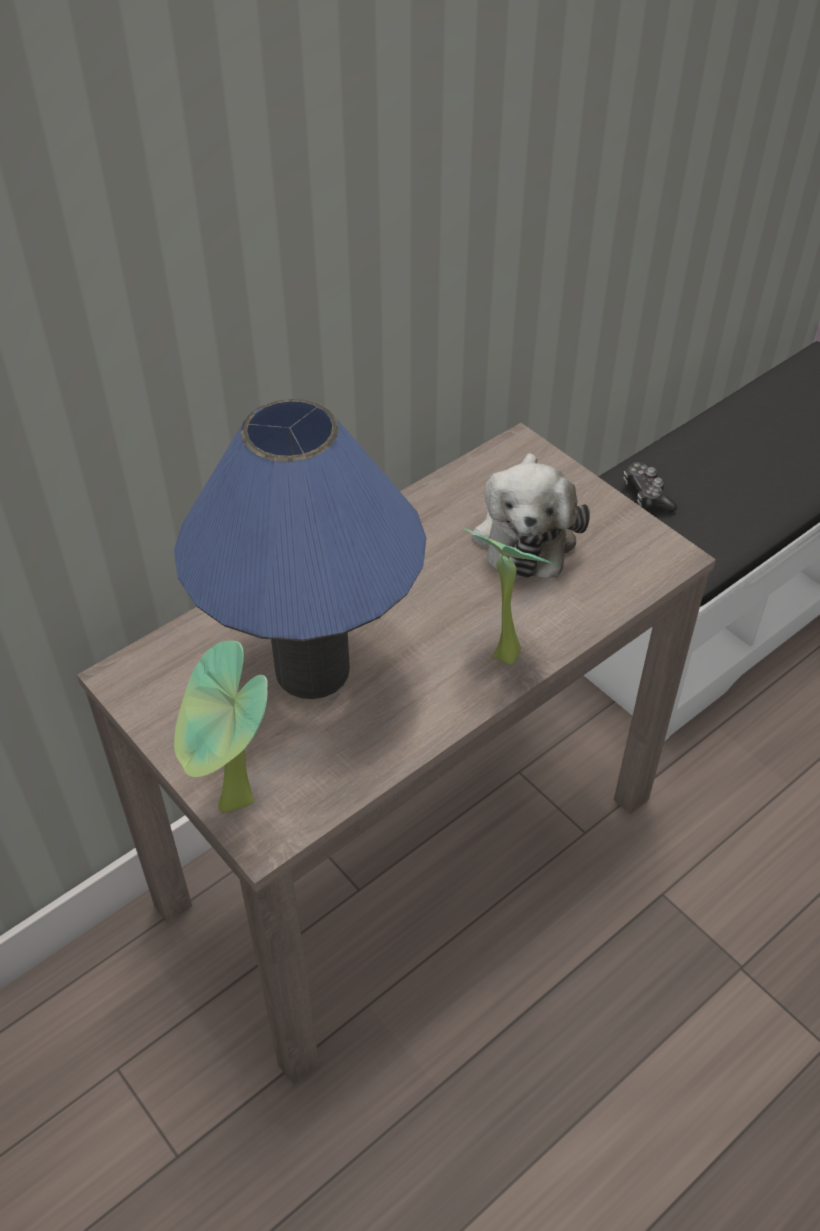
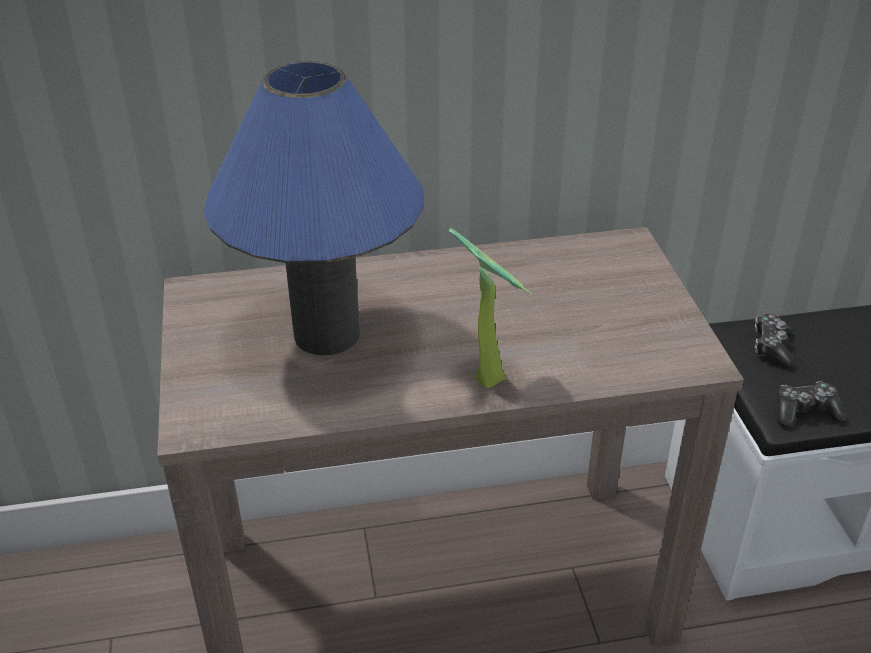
camera: 30 degrees right, 10 degrees down
(234, 808) = (188, 401): potted plant -> none
(525, 534) = (581, 303): plush toy -> none
(713, 551) = (805, 412): none -> game controller

